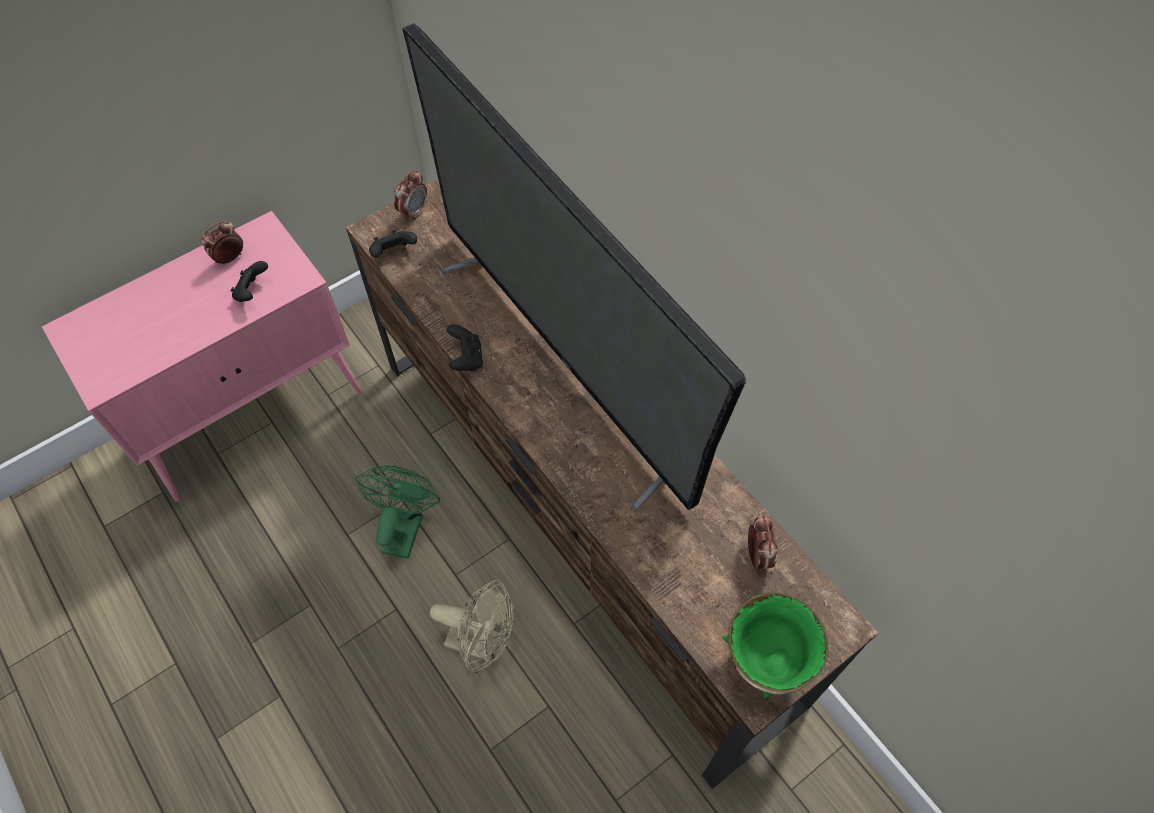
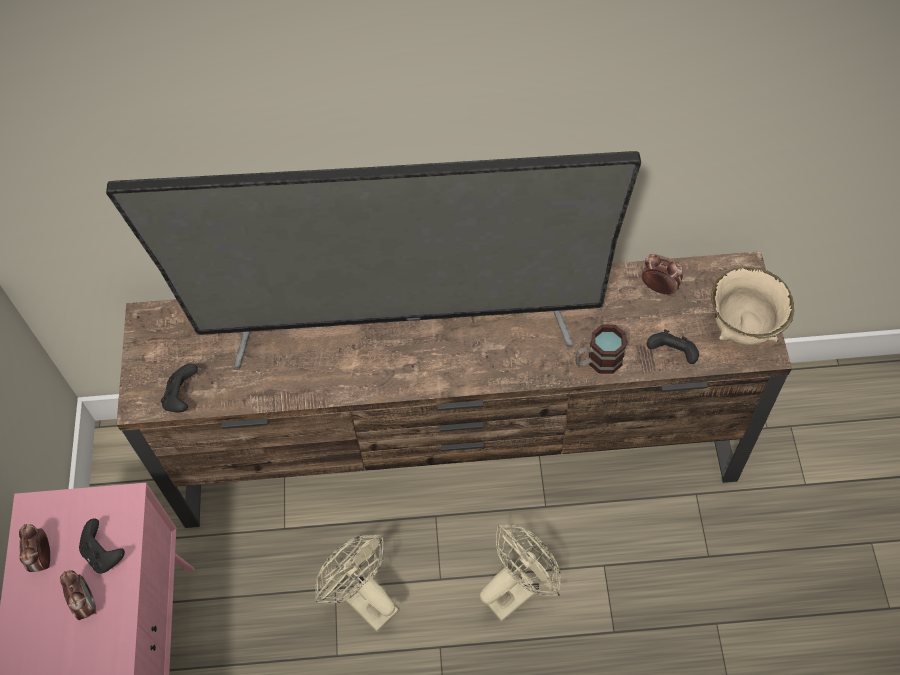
camera: 55 degrees left, 0 degrees up
(404, 526) = (364, 599): green fan -> beige fan
(413, 211) = (146, 358): alarm clock -> alarm clock (86, 604)
(466, 358) = (343, 394): black game controller -> black game controller (672, 354)
(634, 542) = (598, 361): none -> mug
(765, 660) = (741, 330): green bowl -> beige bowl

